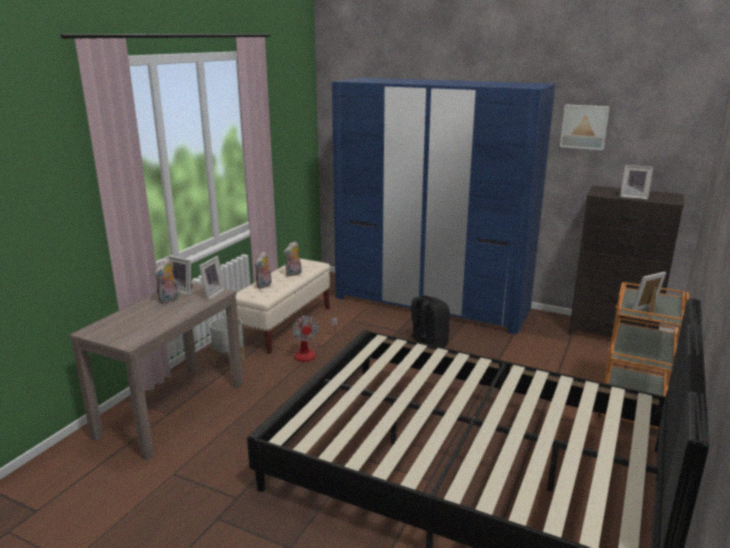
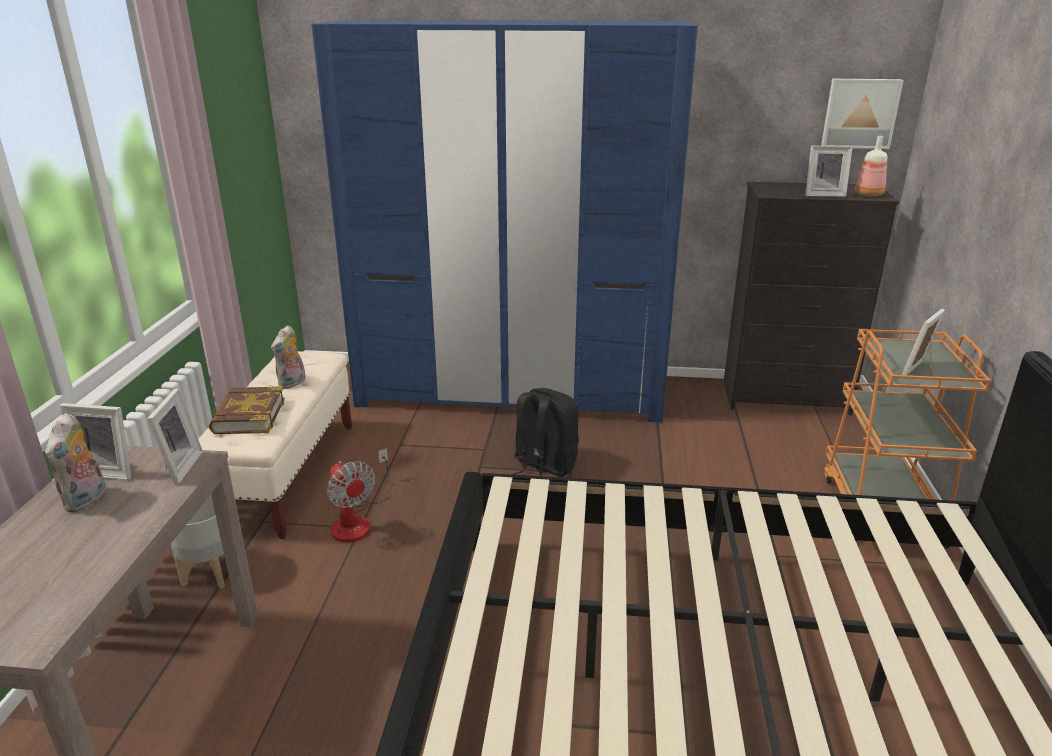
camera: 20 degrees left, 5 degrees up
(264, 285) = (248, 416): plush toy -> book
(584, 126) = (732, 89): picture -> picture (860, 113)
(667, 200) = (869, 195): none -> bottle

